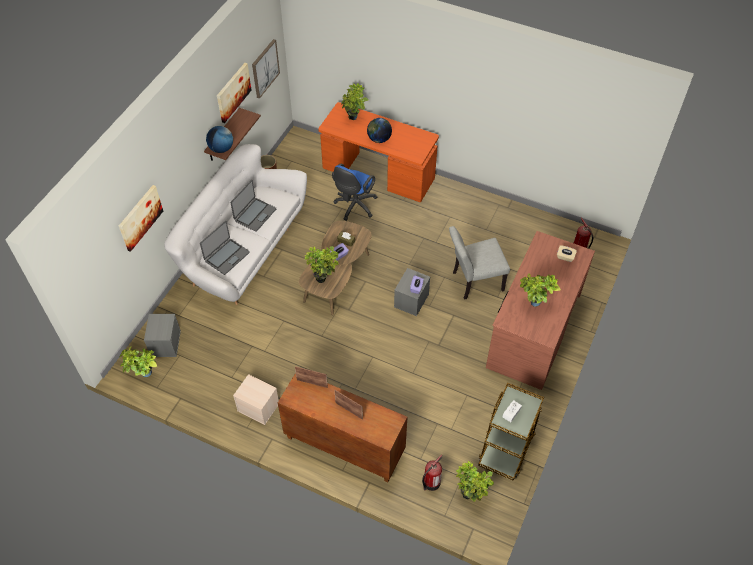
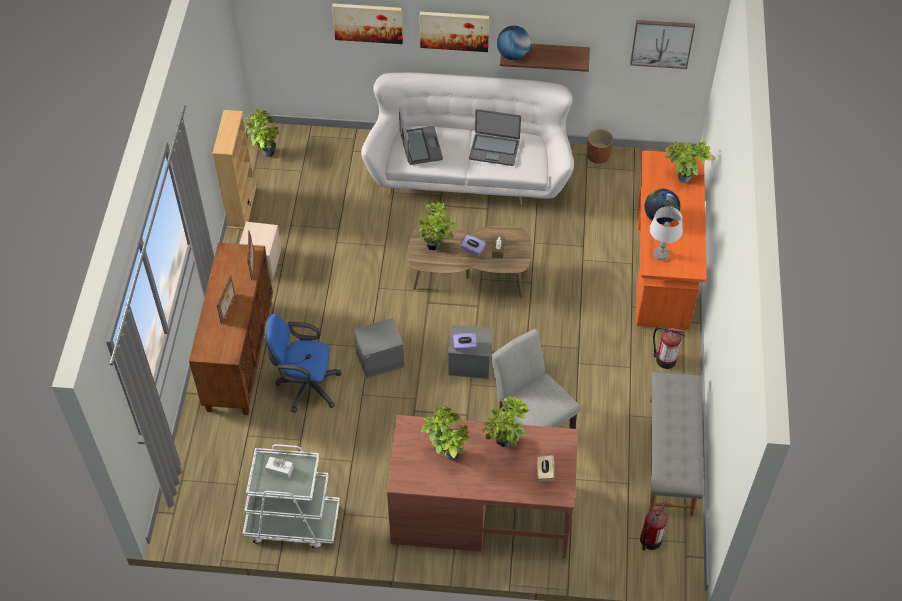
camera: 70 degrees right, 0 degrees up
(165, 343) = (312, 153): grey storage box -> grey storage box (380, 358)
(194, 407) = (242, 207): none -> beige bookcase
(226, 256) = (420, 146): laptop -> laptop turned 120 degrees counterclockwise
(233, 92) = (584, 22): picture -> picture (454, 30)
(354, 207) = (592, 258): blue office chair -> blue office chair (305, 387)
(410, 149) = (661, 254): none -> grey table lamp
(430, 483) = (218, 455): fire extinguisher -> fire extinguisher (664, 359)
(470, 494) = (217, 499): potted plant -> potted plant (505, 444)
(506, 447) = (292, 523): brown cart -> white cart
(523, 219) = (671, 456): none -> grey bench

